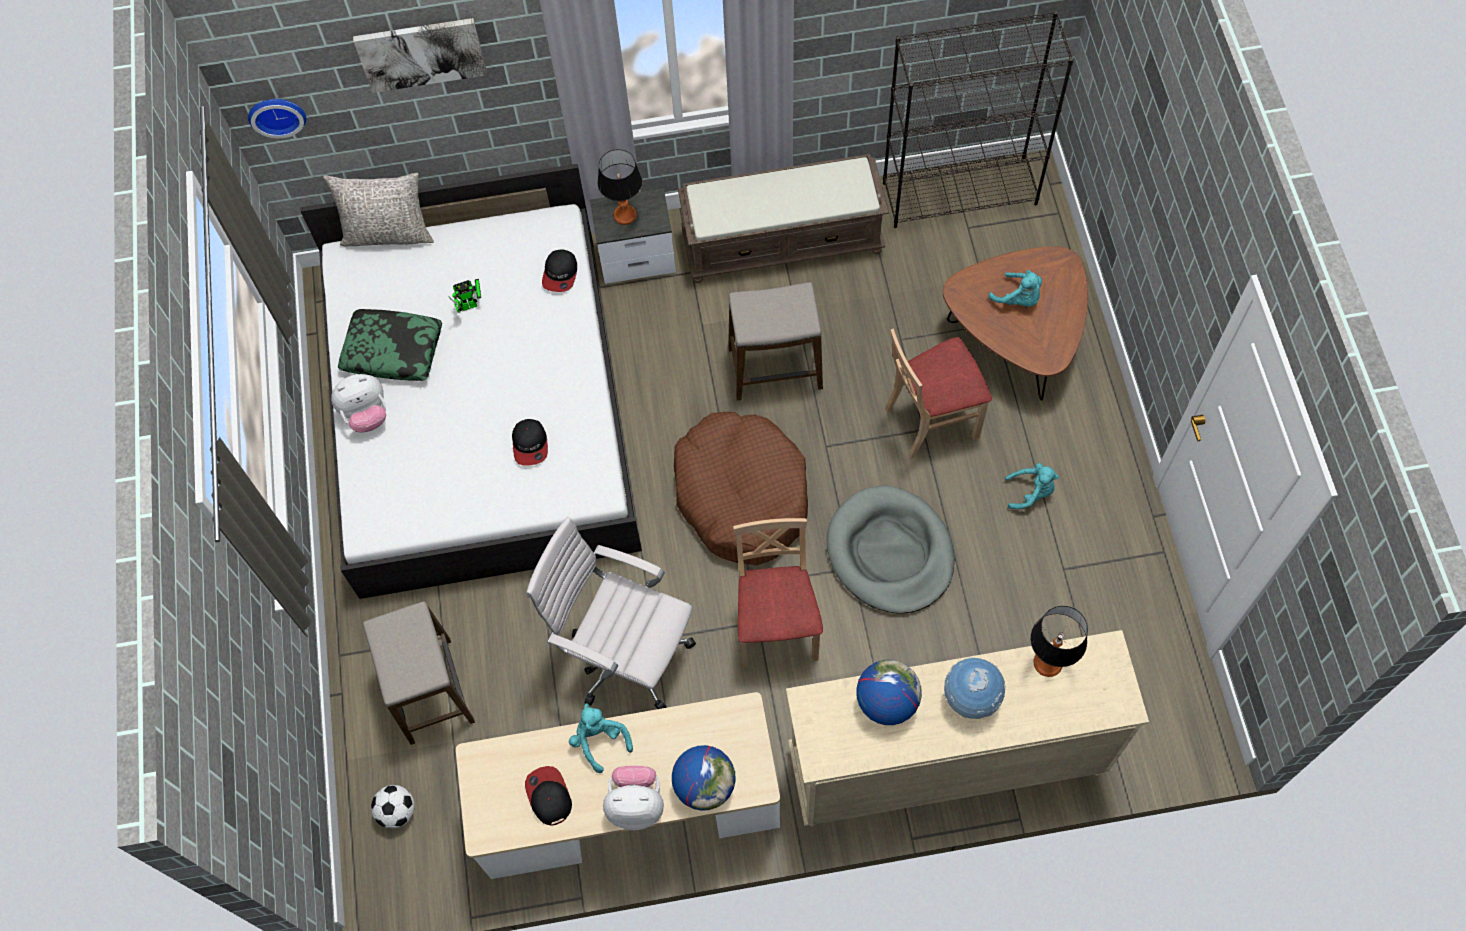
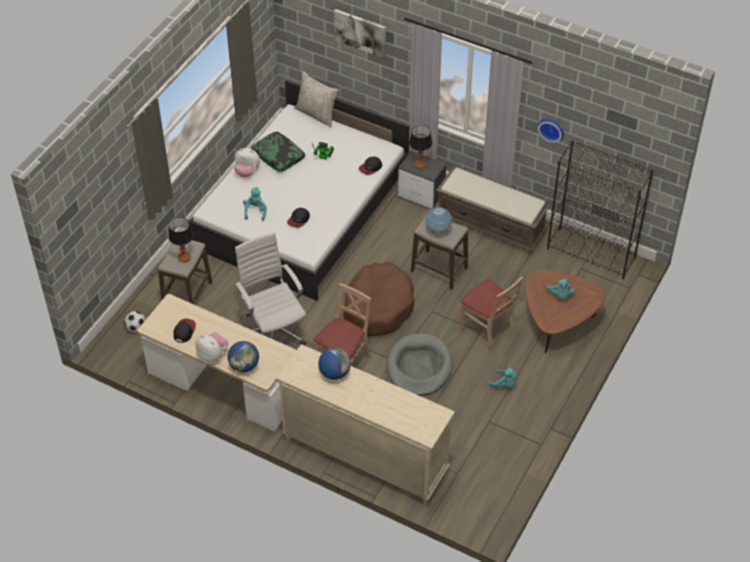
camera: 35 degrees right, 15 degrees down
(277, 113) = (295, 29): wall clock -> wall clock (551, 129)
(599, 740) = (220, 326): turquoise plush toy -> turquoise plush toy (255, 211)
(931, 420) = (487, 330): beige chair -> beige chair turned 150 degrees counterclockwise
(971, 698) = (368, 393): globe -> globe (438, 230)
(1048, 663) = (412, 402): table lamp -> table lamp (184, 257)

